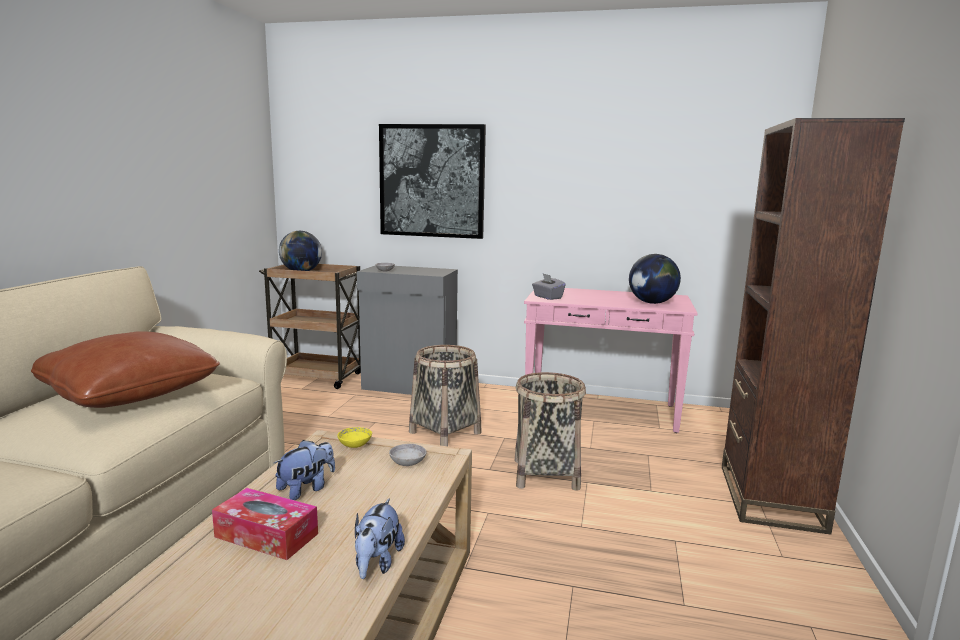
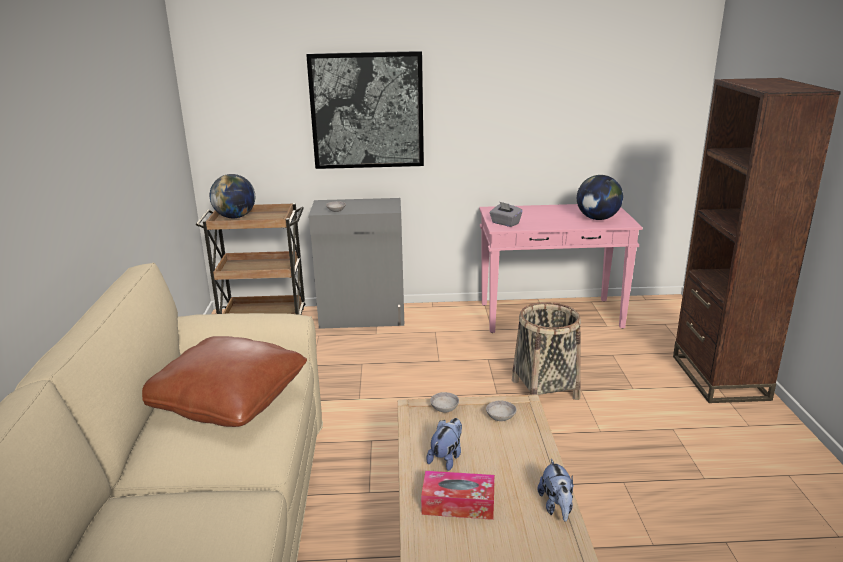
camera: 15 degrees left, 10 degrees up
(355, 445) = (444, 409): yellow bowl -> grey bowl
(445, 433) = (433, 363): basket -> none

